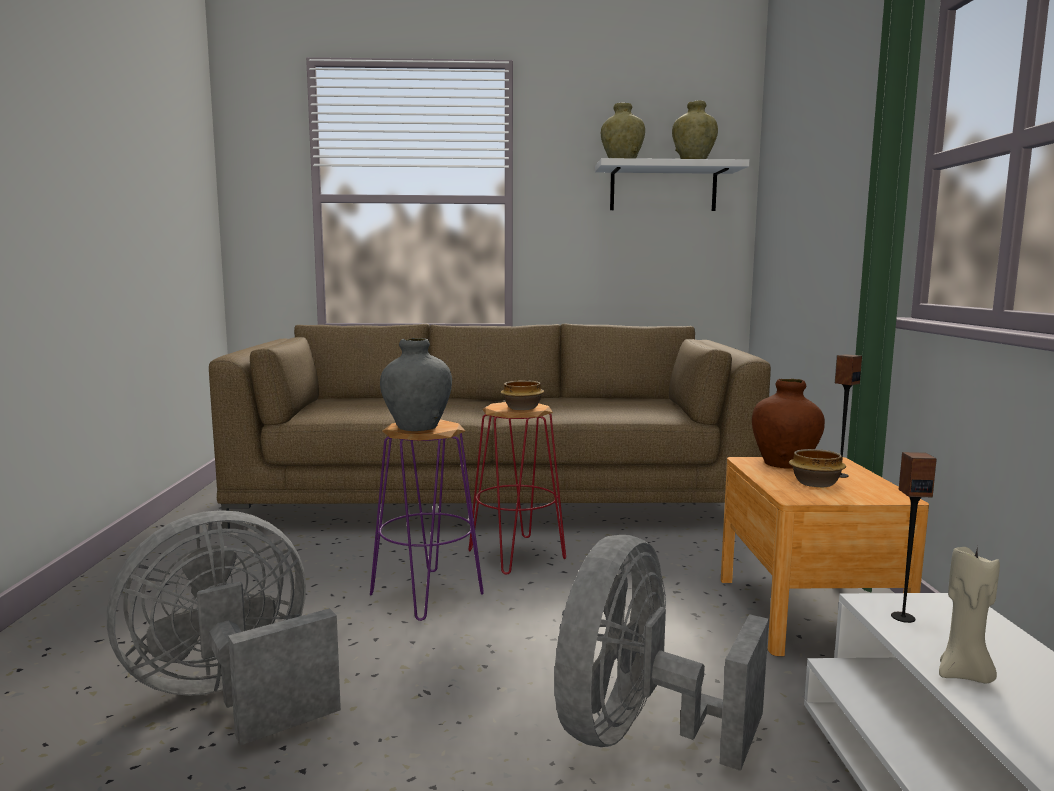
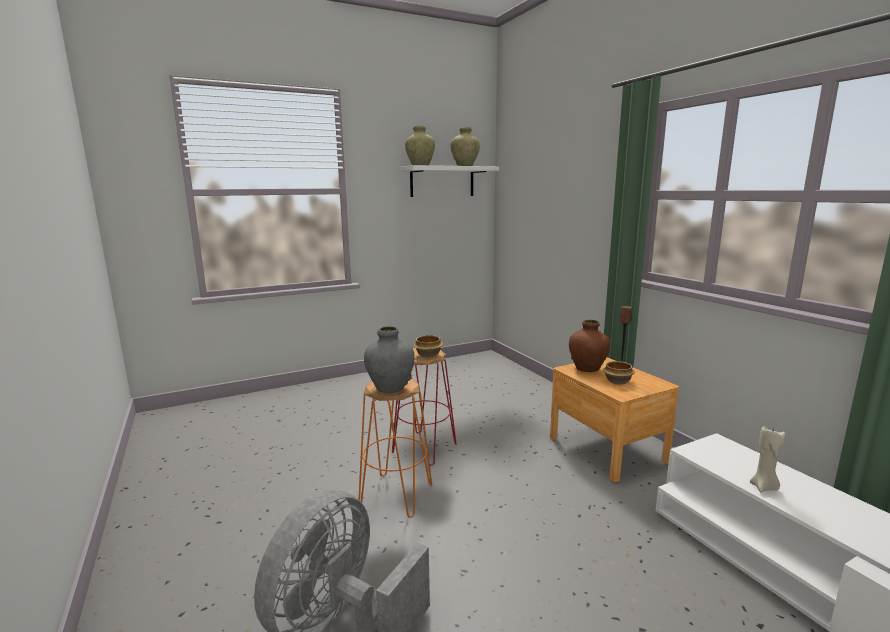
camera: 25 degrees left, 5 degrees up
(427, 594) = (396, 495): purple stool -> orange stool
(495, 497) = (369, 404): brown sofa -> none
(639, 733) = (597, 556): grey fan -> none
(902, 617) = (709, 457): speaker -> none

